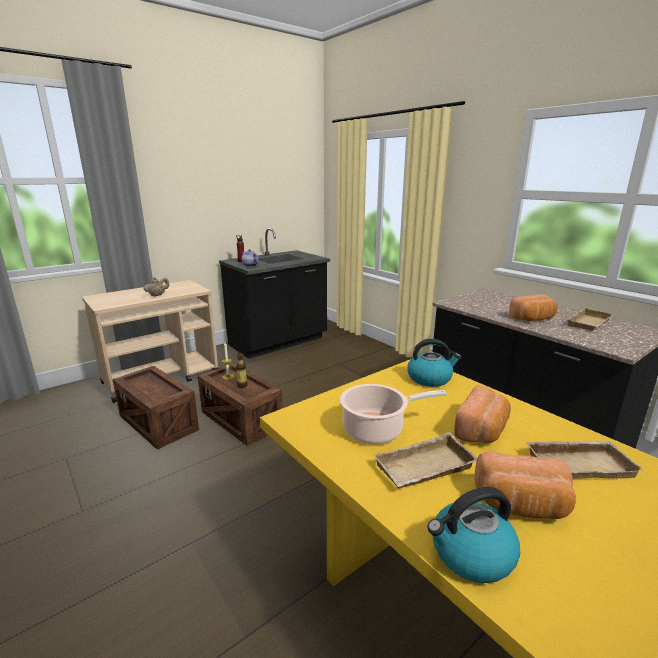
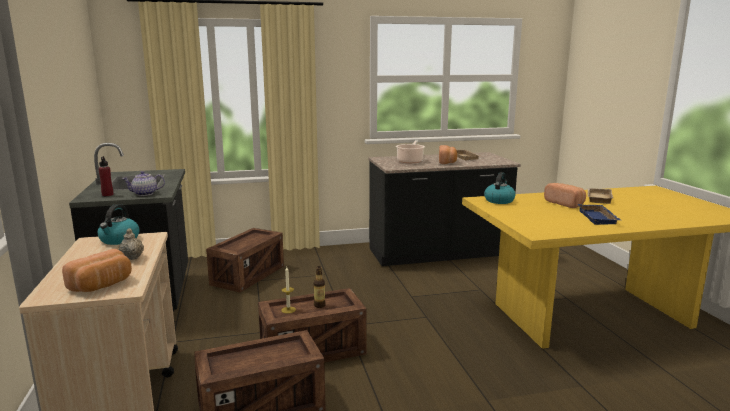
camera: 65 degrees left, 5 degrees down
(344, 358) = (248, 276): none -> crate
(377, 429) = (558, 219): cooking pot -> cooking pot (410, 161)
(425, 469) = (599, 218): beige tray -> blue tray
(470, 554) = (658, 223): kettle -> kettle (119, 240)
(521, 506) = (627, 211): bread -> bread (102, 285)

